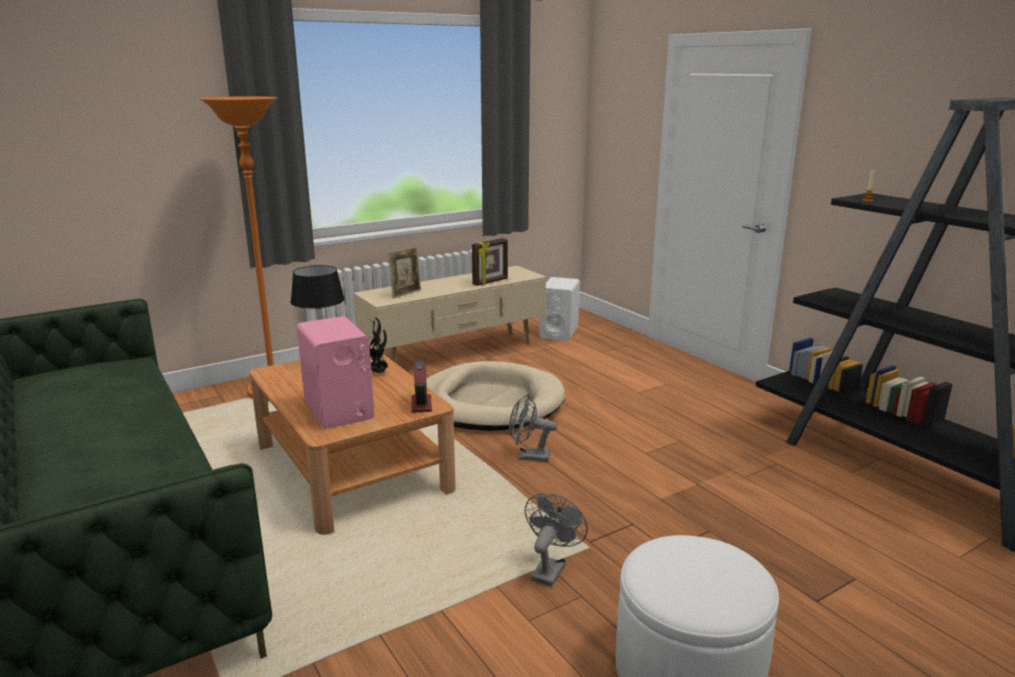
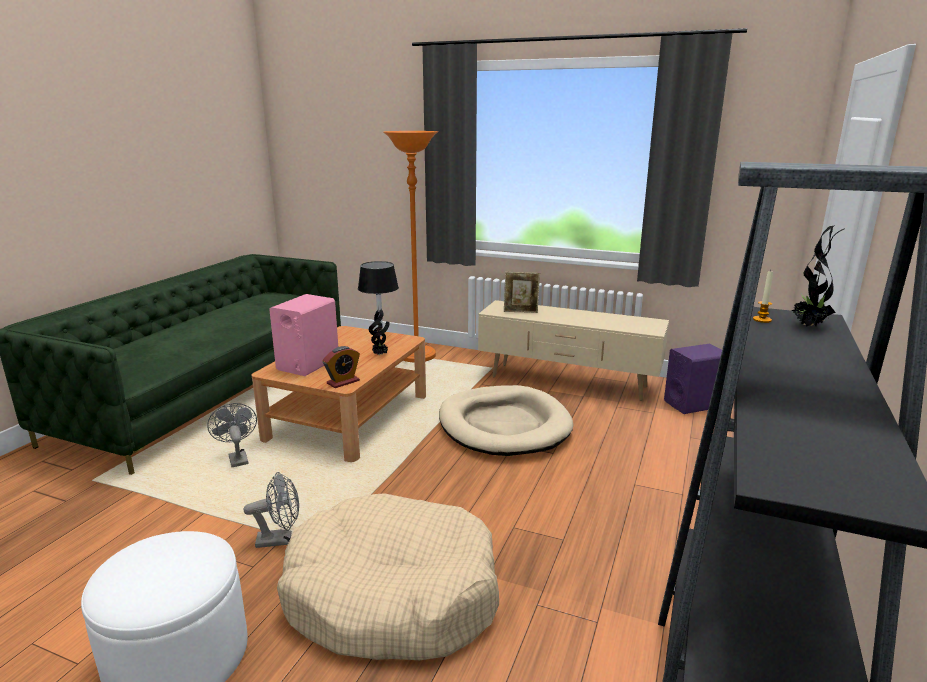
camera: 55 degrees right, 0 degrees up
(490, 282) = (603, 324): picture frame -> none
(528, 456) = (437, 472): grey fan -> grey fan (237, 458)
(559, 332) = (693, 404): white speaker -> purple speaker
(689, 532) = (392, 595): none -> beige dog bed
(885, 198) = (808, 326): none -> potted plant

